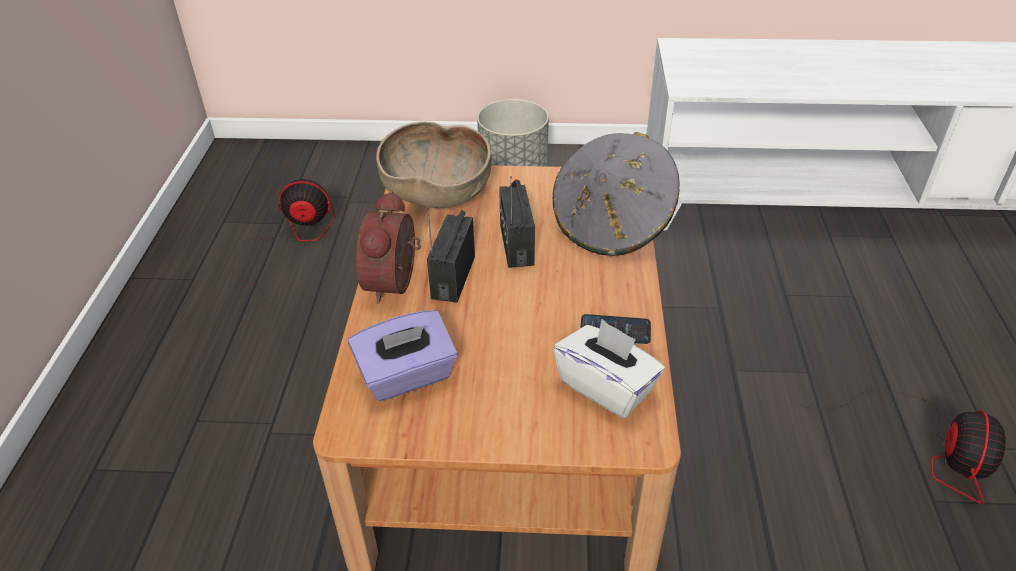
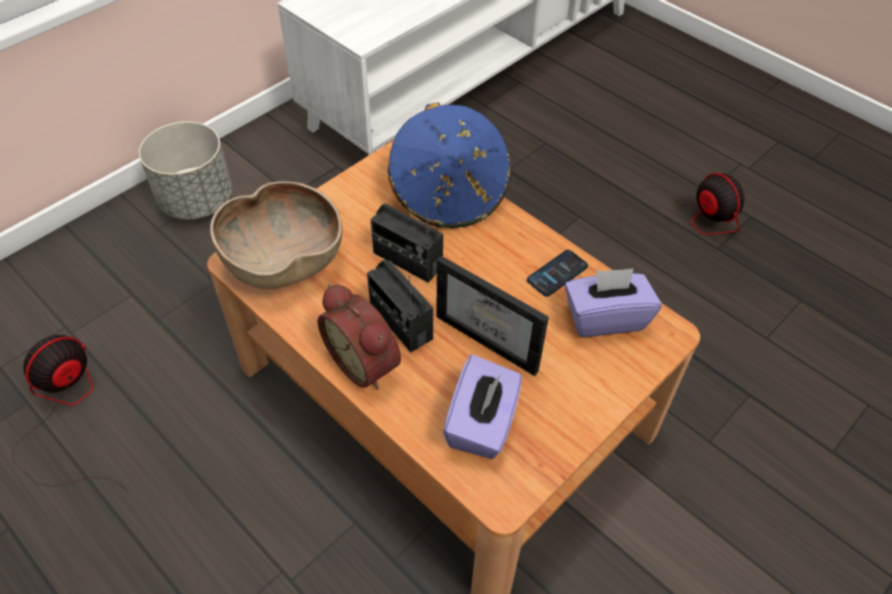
camera: 50 degrees left, 10 degrees up
(501, 333) = (495, 337): none -> picture frame
(606, 387) = (605, 317): white tissue box -> purple tissue box
(612, 225) = (449, 194): grey hat -> blue hat

